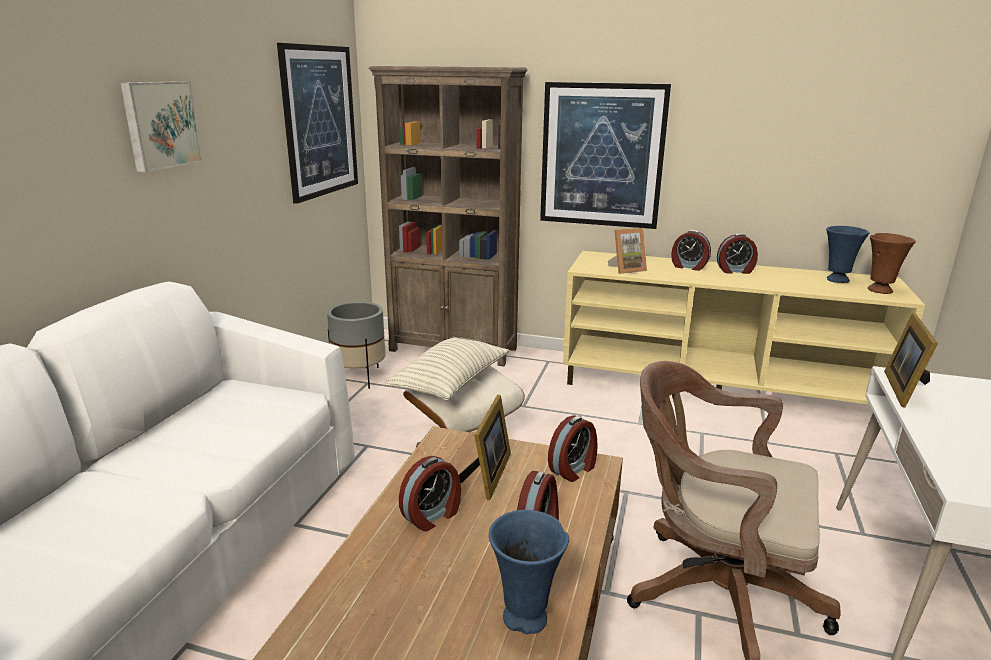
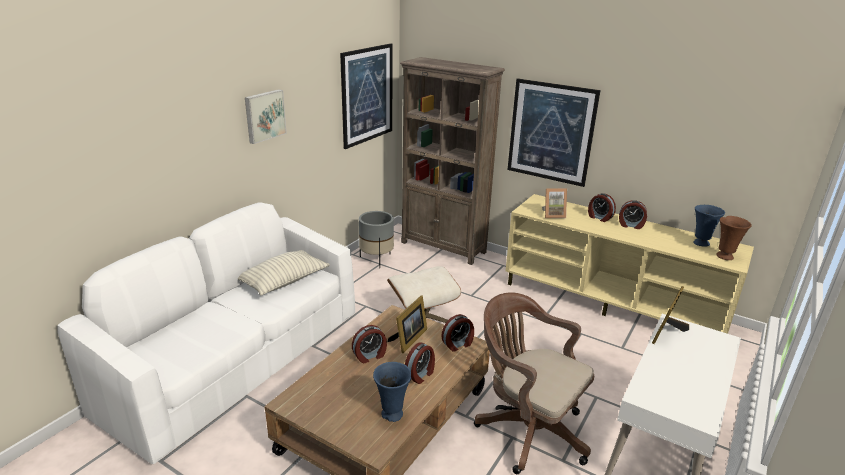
camera: 15 degrees right, 5 degrees up
(450, 383) = (416, 277): pillow -> pillow (284, 281)

